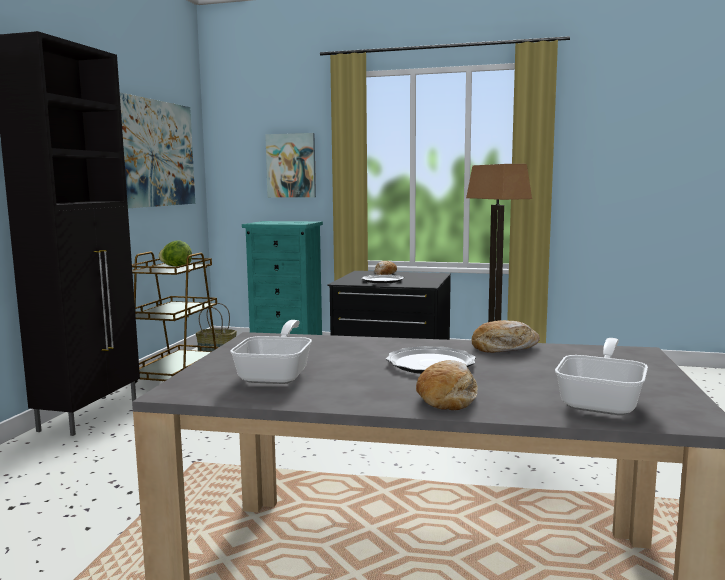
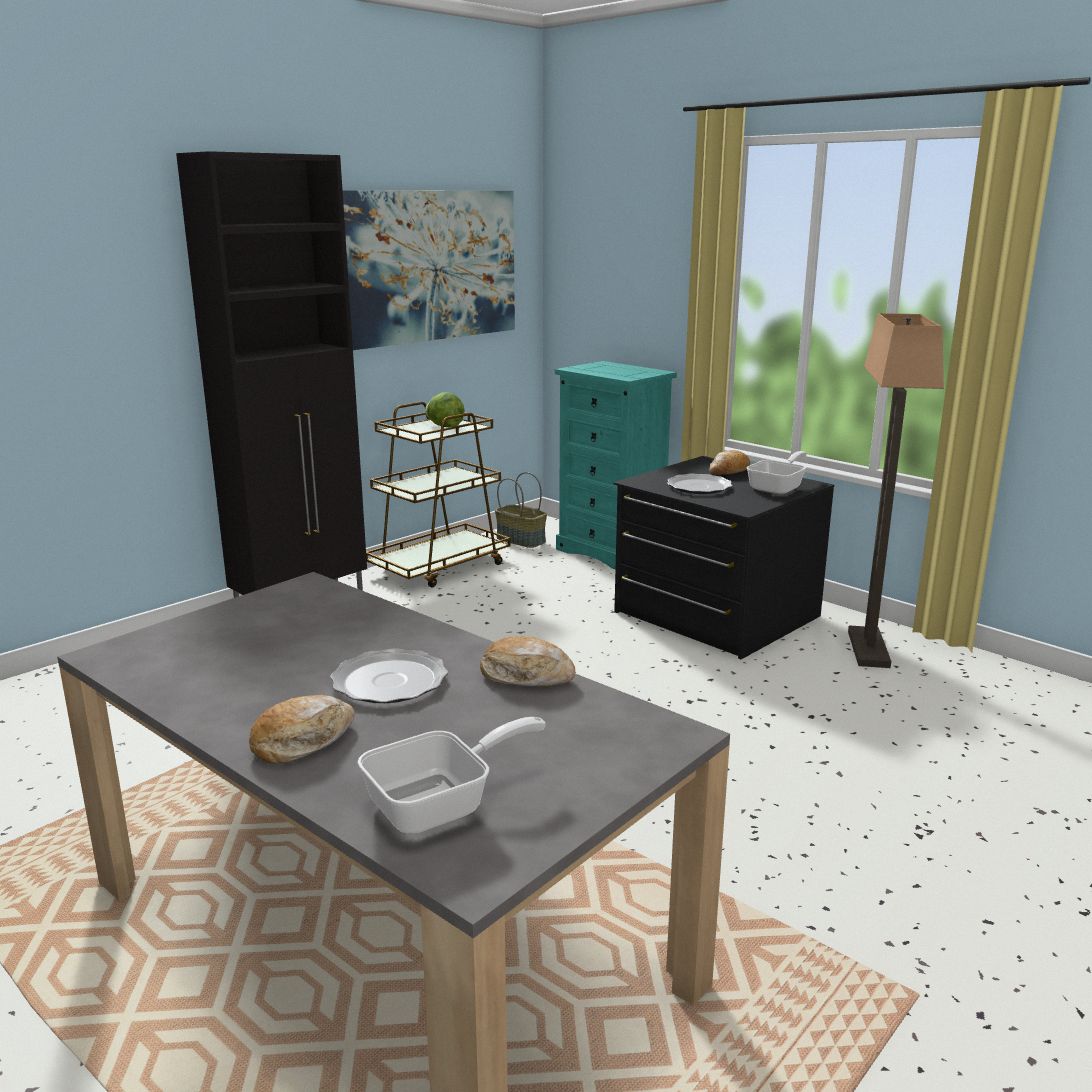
camera: 30 degrees right, 10 degrees up
(277, 374) = (224, 653): frying pan -> frying pan (779, 488)
(291, 165) = (644, 282): picture -> none

